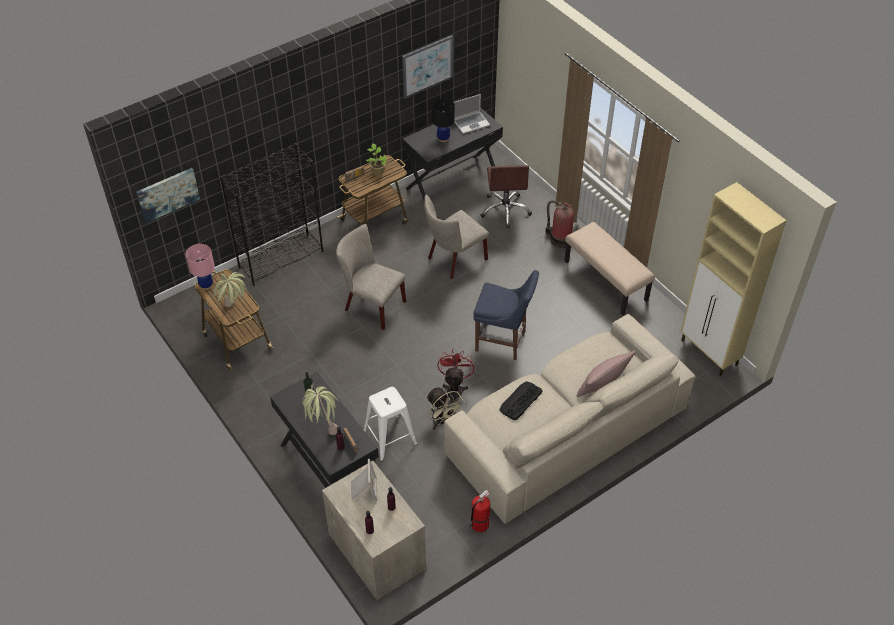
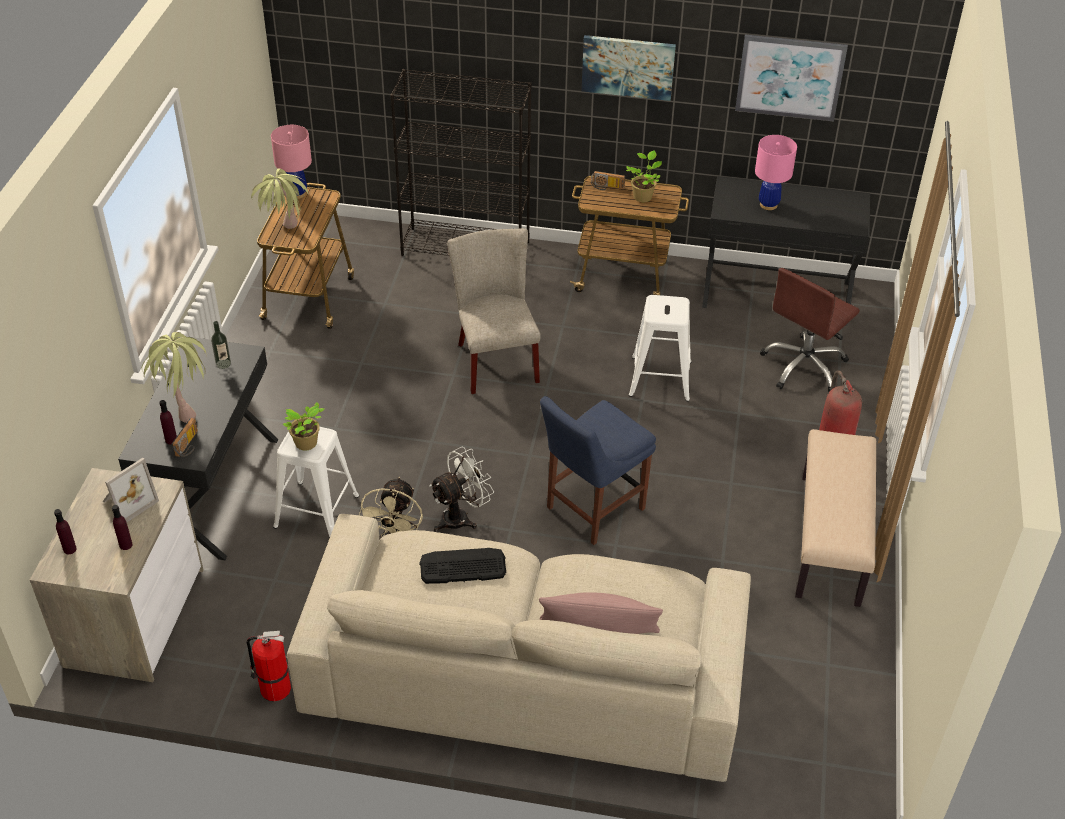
camera: 45 degrees right, 5 degrees down
(168, 194) = (325, 54): picture -> picture (628, 66)
(389, 402) = (307, 444): none -> potted plant
(443, 138) = (768, 204): black table lamp -> pink table lamp
(454, 260) = (659, 377): beige chair -> white stool
(455, 388) = (461, 517): red fan -> white fan
(471, 123) = (831, 209): laptop -> none
(503, 342) = (591, 510): blue chair -> blue chair turned 75 degrees clockwise
(709, 353) = (862, 743): beige cabinet -> none

